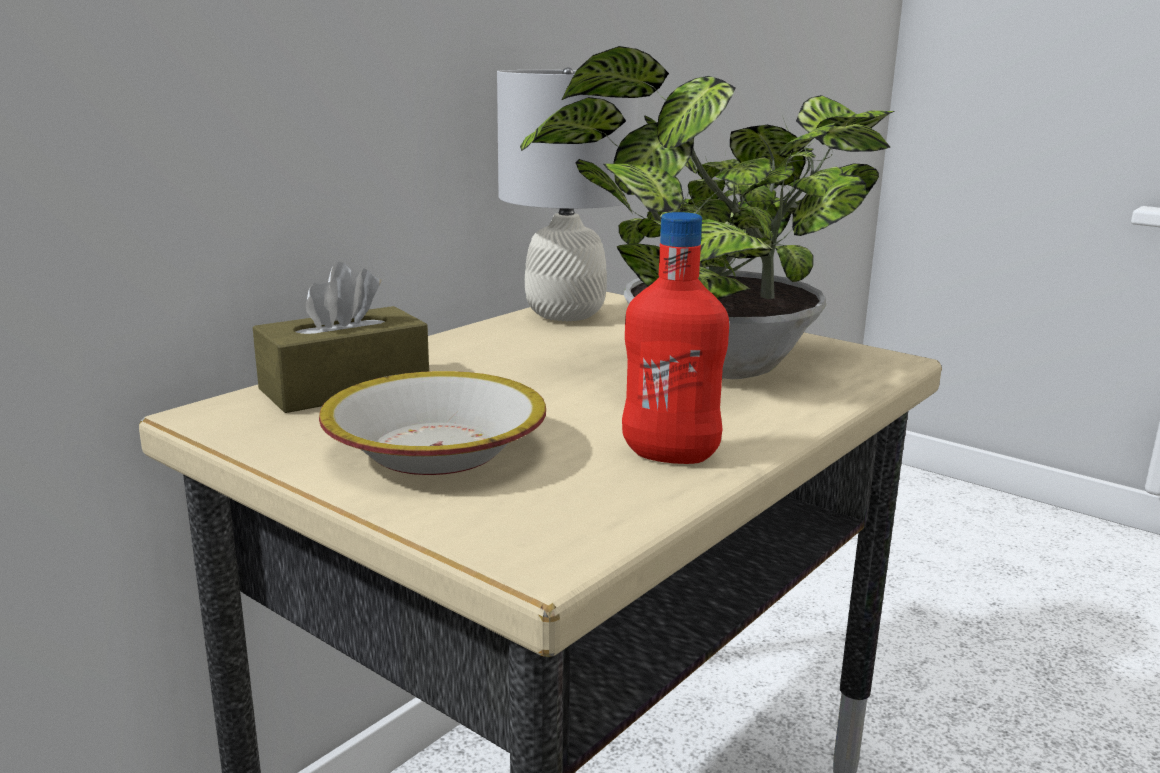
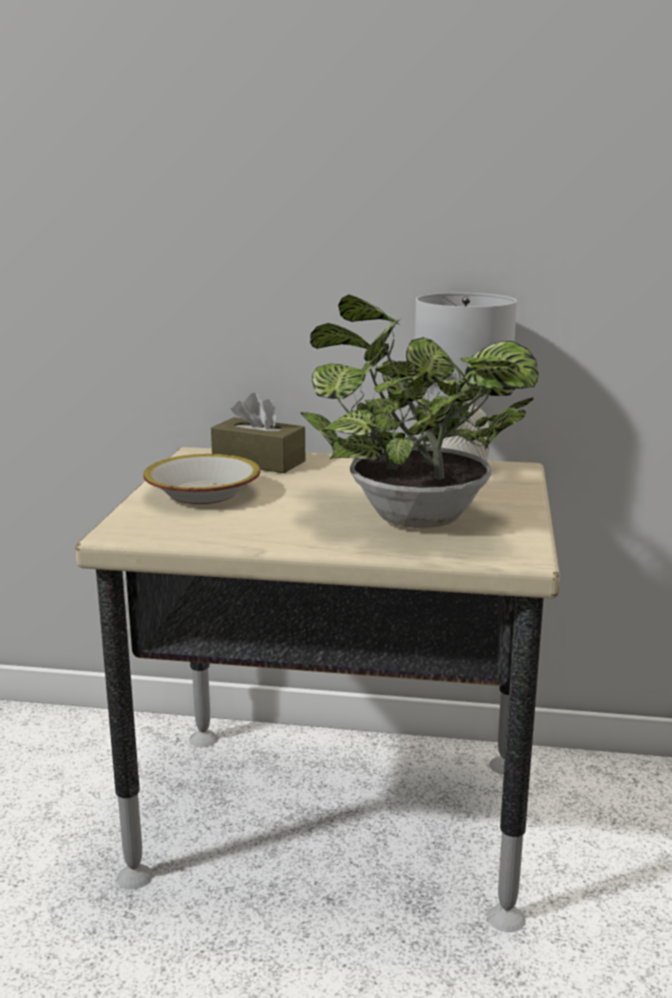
camera: 60 degrees right, 0 degrees up
(670, 455) = (254, 532): red bottle -> none

